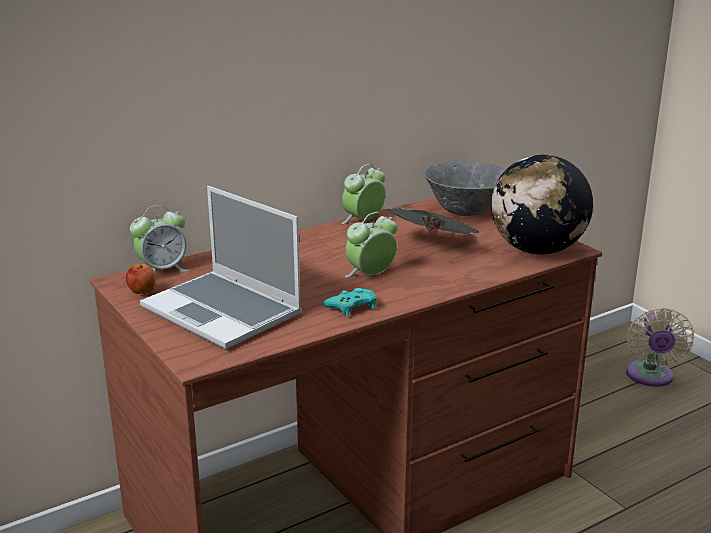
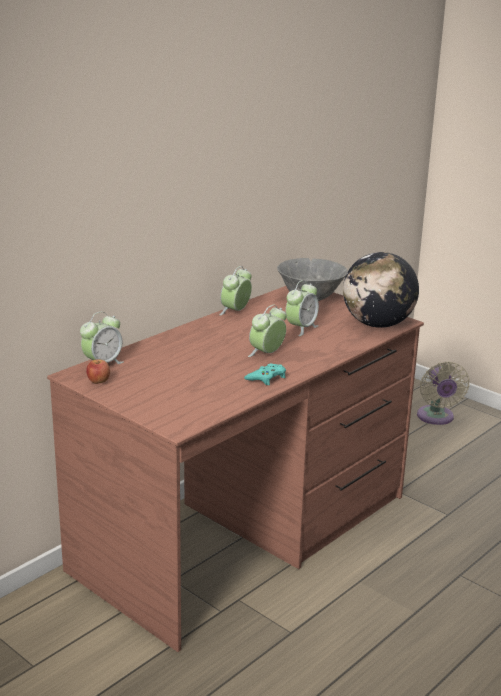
camera: 15 degrees left, 0 degrees up
(224, 312) = (174, 391): laptop -> none
(433, 247) = (301, 328): newspaper -> alarm clock

